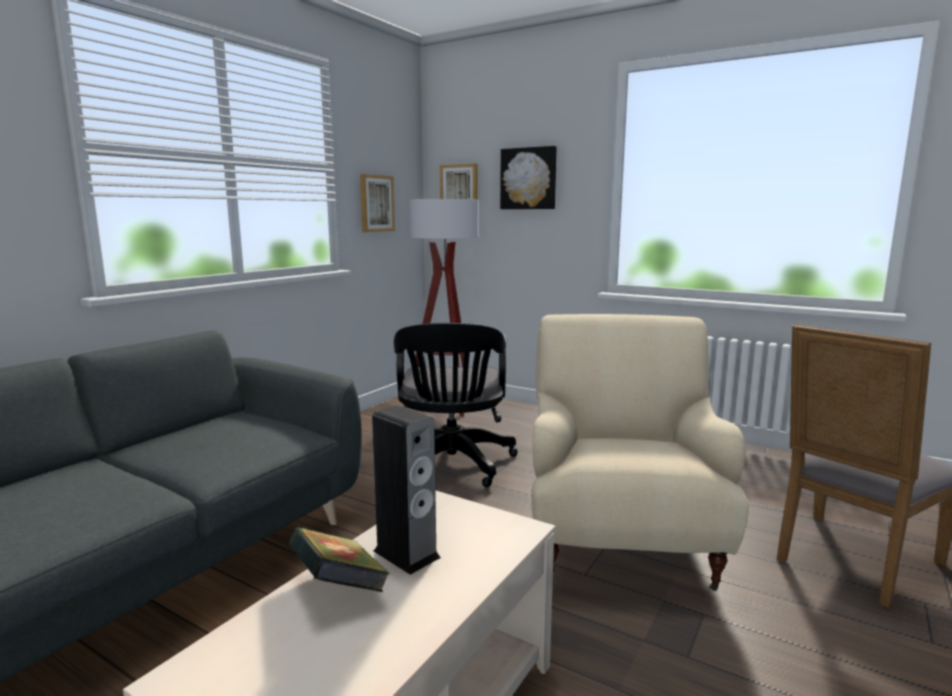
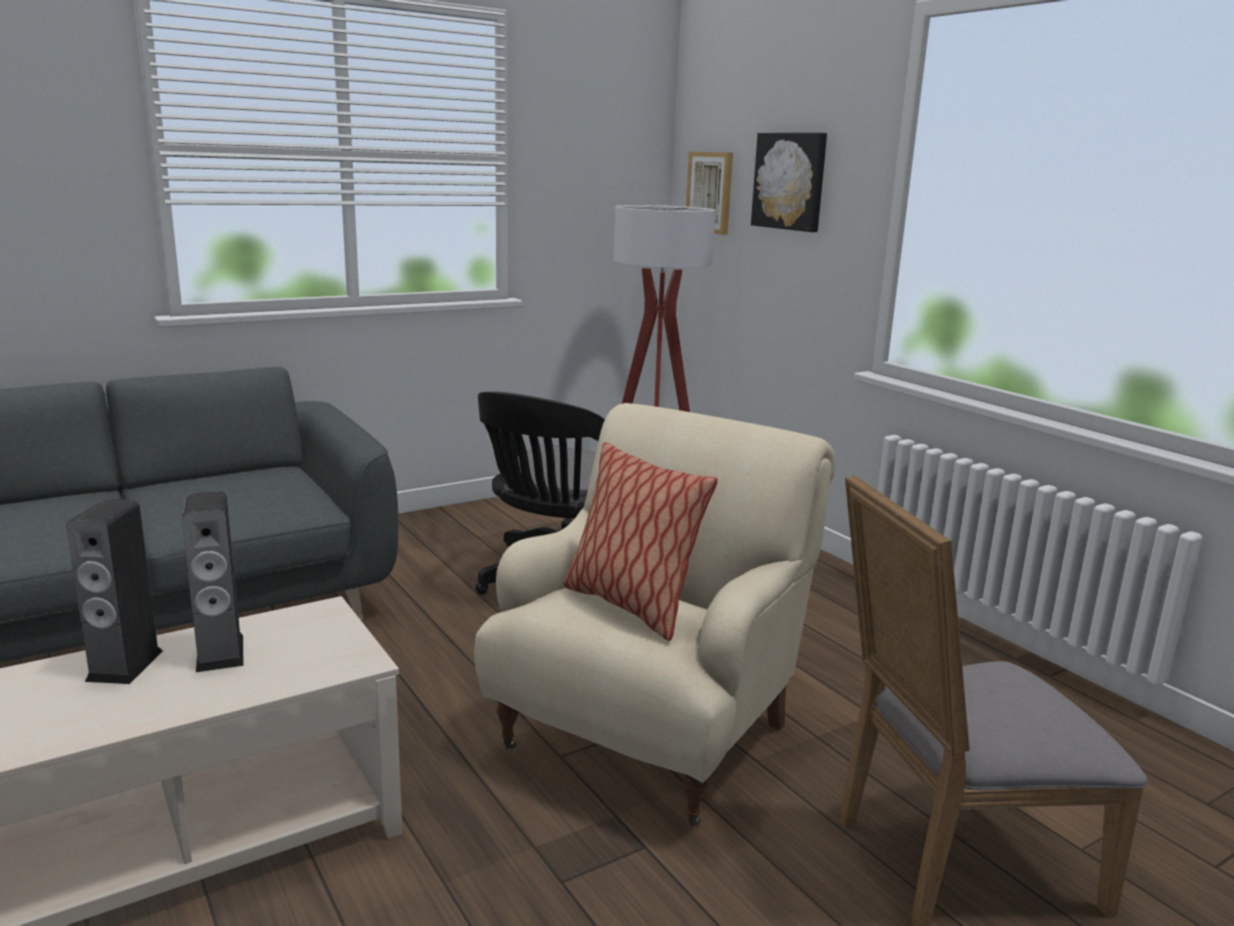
camera: 25 degrees right, 5 degrees up
(339, 588) = (125, 665): book -> speaker
(376, 203) = (580, 207): picture -> none
(637, 447) = (630, 606): none -> pillow

